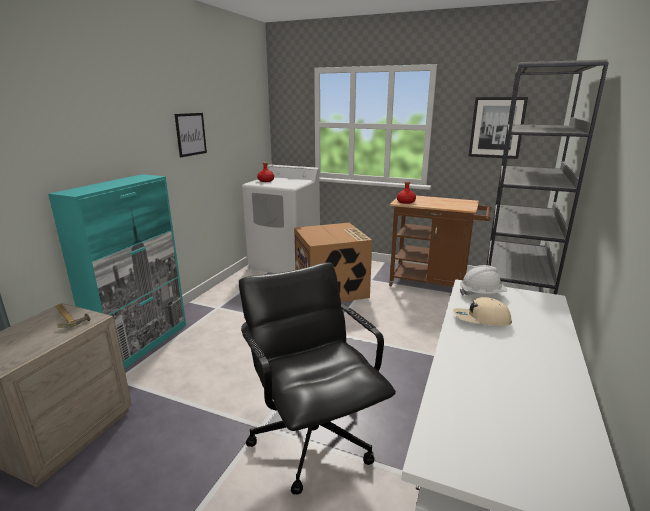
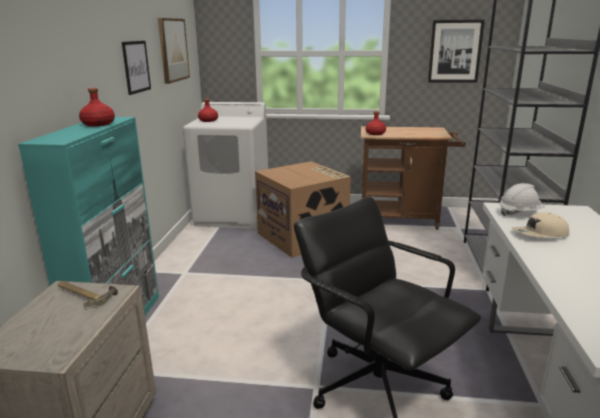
camera: 15 degrees left, 0 degrees up
(128, 181) = (98, 124): none -> red bottle
(237, 120) = (172, 50): none -> picture

